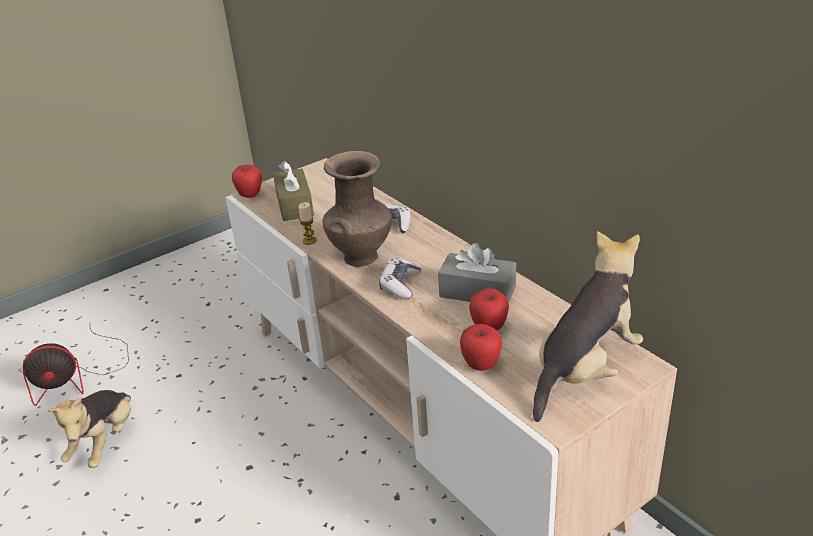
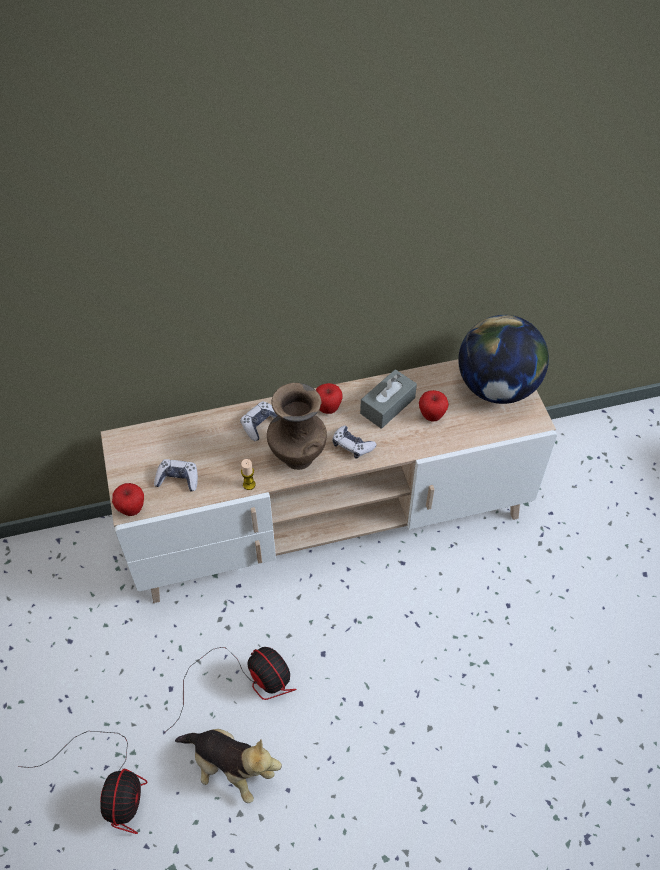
camera: 70 degrees left, 20 degrees up
(199, 420) = (245, 682): none -> fan
(294, 205) = (178, 479): brown tissue box -> game controller
(481, 365) = (467, 434): apple -> apple (328, 408)
(585, 369) = (496, 387): plush toy -> globe

